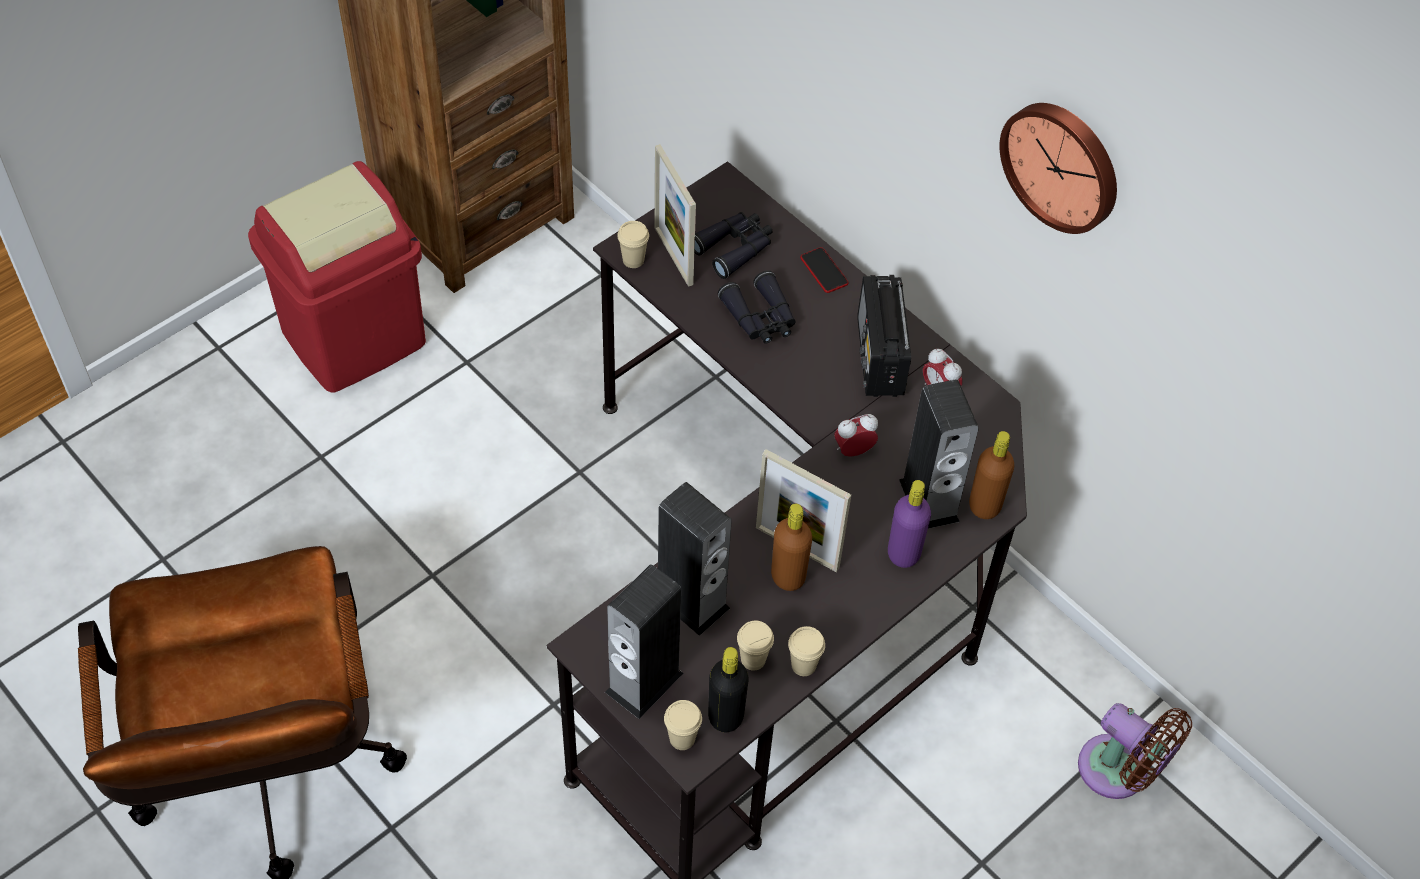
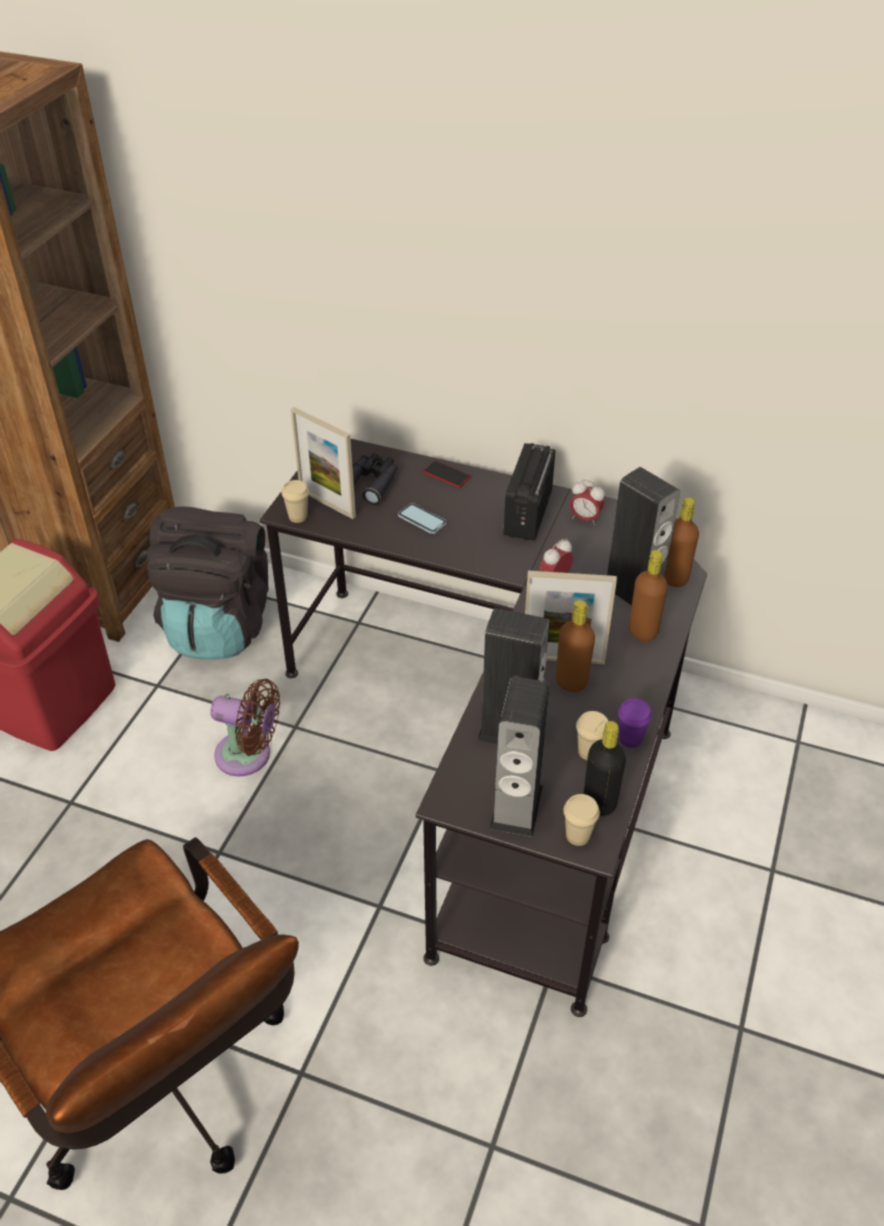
camera: 25 degrees left, 10 degrees down
(566, 316) = (219, 625): none -> black backpack
(760, 318) = (422, 520): black binoculars -> phone
(803, 665) = (630, 739): beige cup -> purple cup
(879, 357) = (527, 514): radio -> radio turned 45 degrees clockwise
(903, 553) = (643, 631): purple bottle -> brown bottle
(1062, 164) = (656, 268): wall clock -> none
(1119, 772) = (815, 764): brown fan -> brown fan (249, 756)

